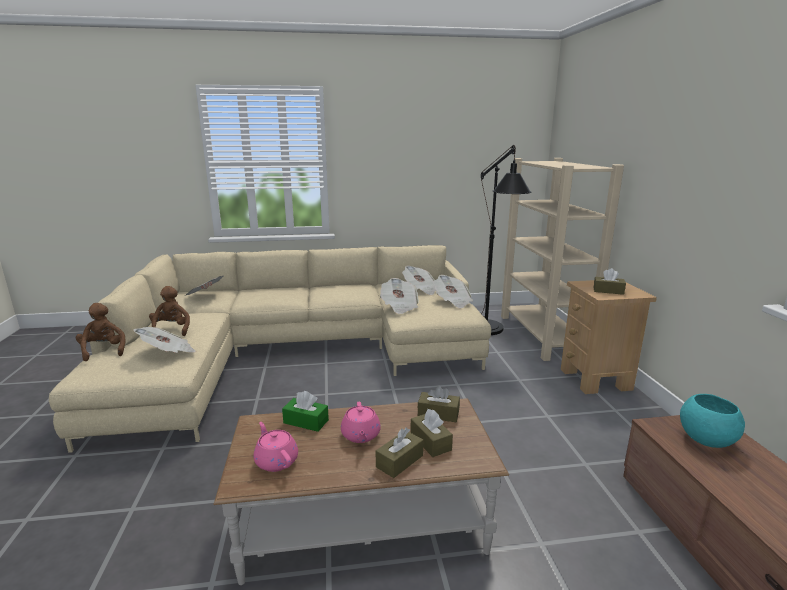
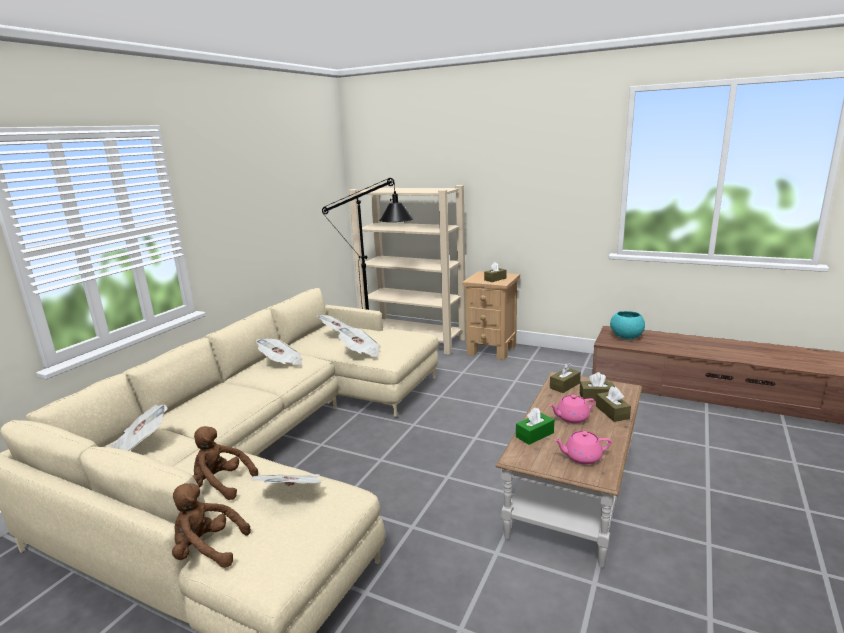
camera: 55 degrees left, 0 degrees up
(360, 435) = (571, 418): pink teapot -> pink teapot turned 135 degrees clockwise
(452, 301) = (383, 332): newspaper -> newspaper (282, 363)

